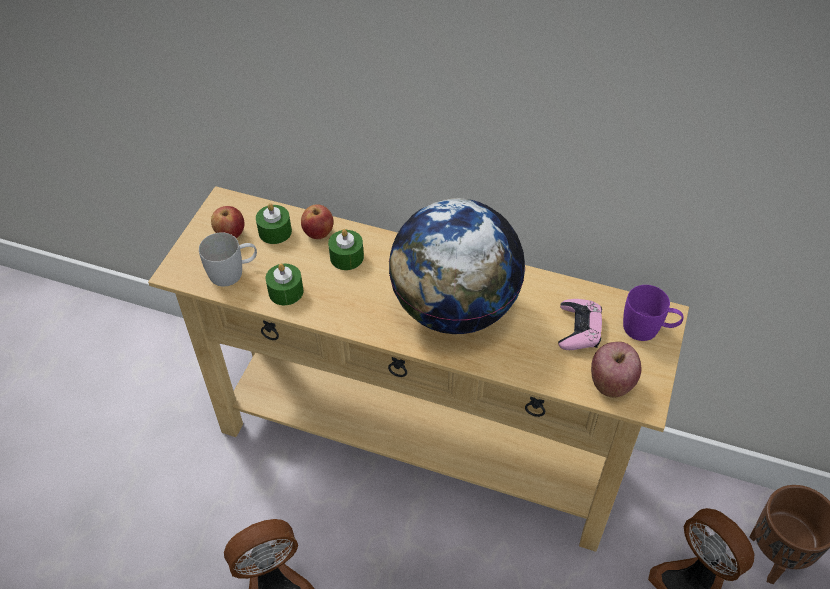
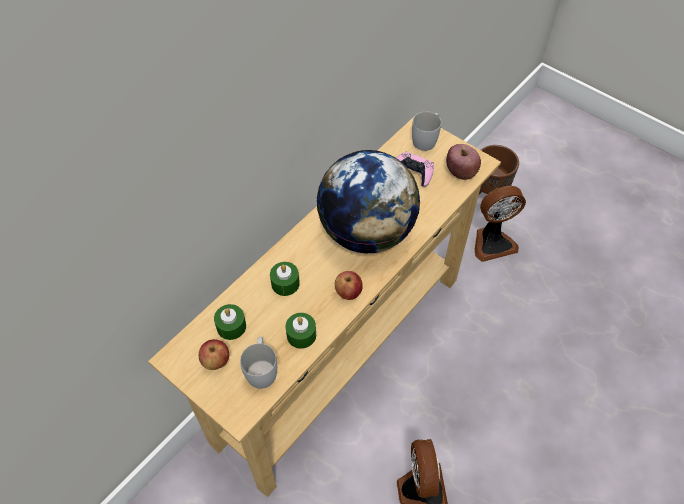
camera: 70 degrees left, 5 degrees up
(319, 233) = (249, 295): apple -> apple (348, 292)
(648, 329) = (426, 139): purple mug -> white mug

